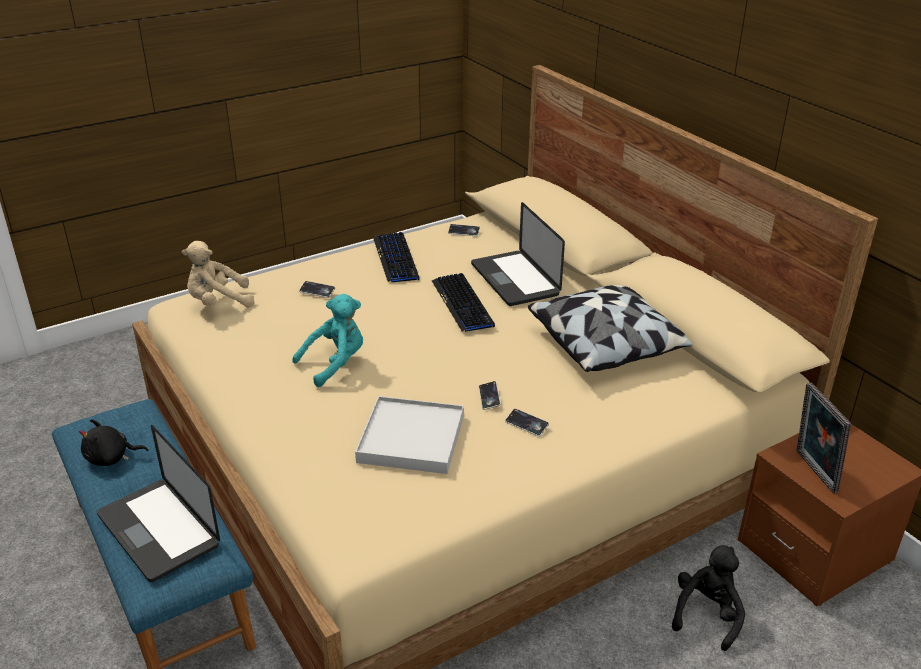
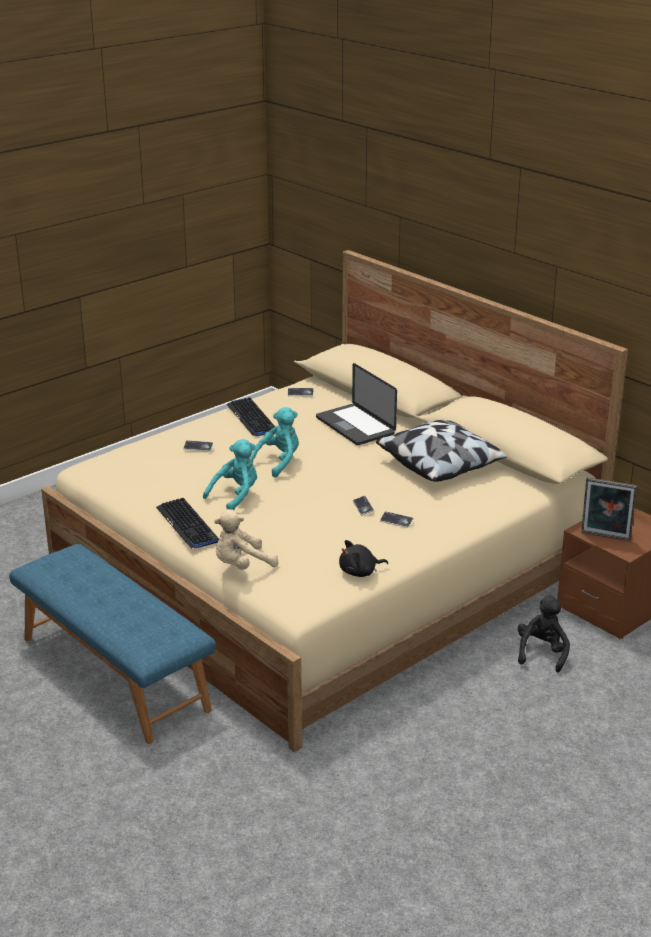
camera: 10 degrees left, 5 degrees down
(111, 458) = (73, 583): black plush toy -> black plush toy (360, 572)
(158, 530) = (136, 622): laptop -> none
(218, 303) = (120, 462): beige plush toy -> beige plush toy (242, 565)
(405, 321) = (278, 462): none -> turquoise plush toy
(411, 438) = (315, 538): white tray -> none
(462, 303) = (320, 446): keyboard -> keyboard (188, 525)
(812, 472) = (605, 537): picture frame -> picture frame turned 45 degrees counterclockwise

